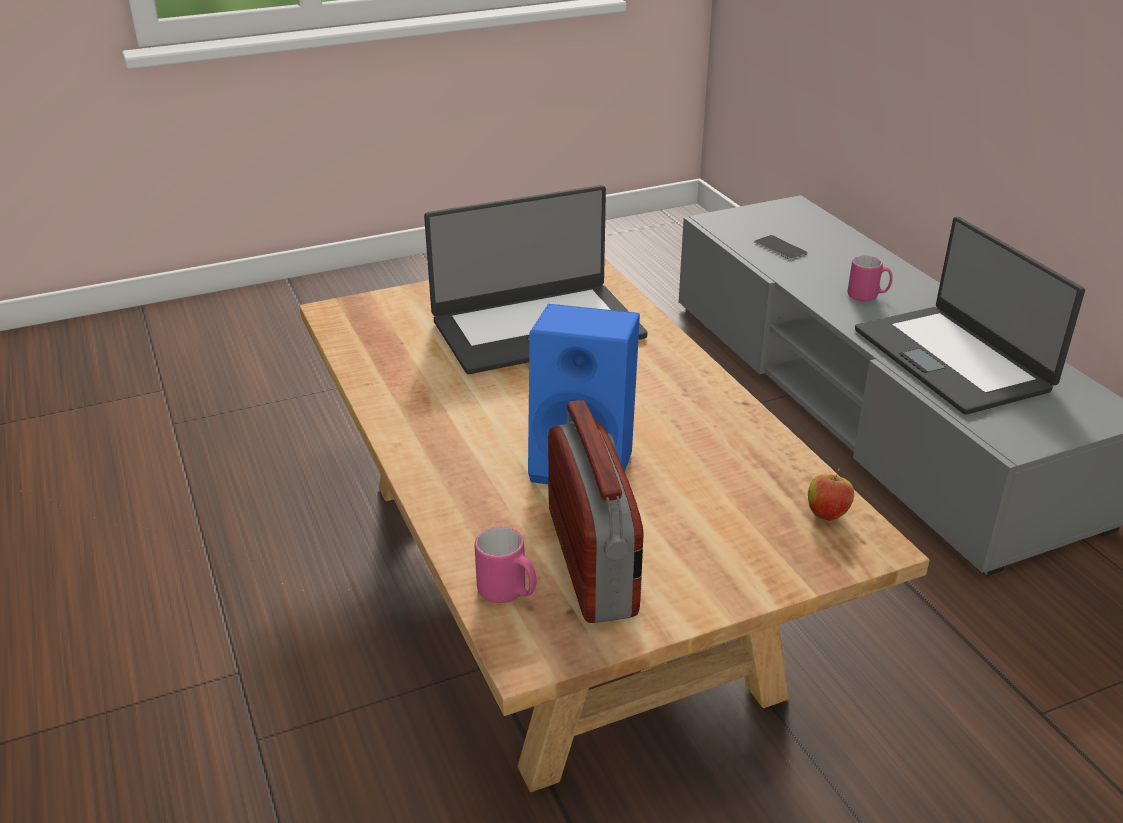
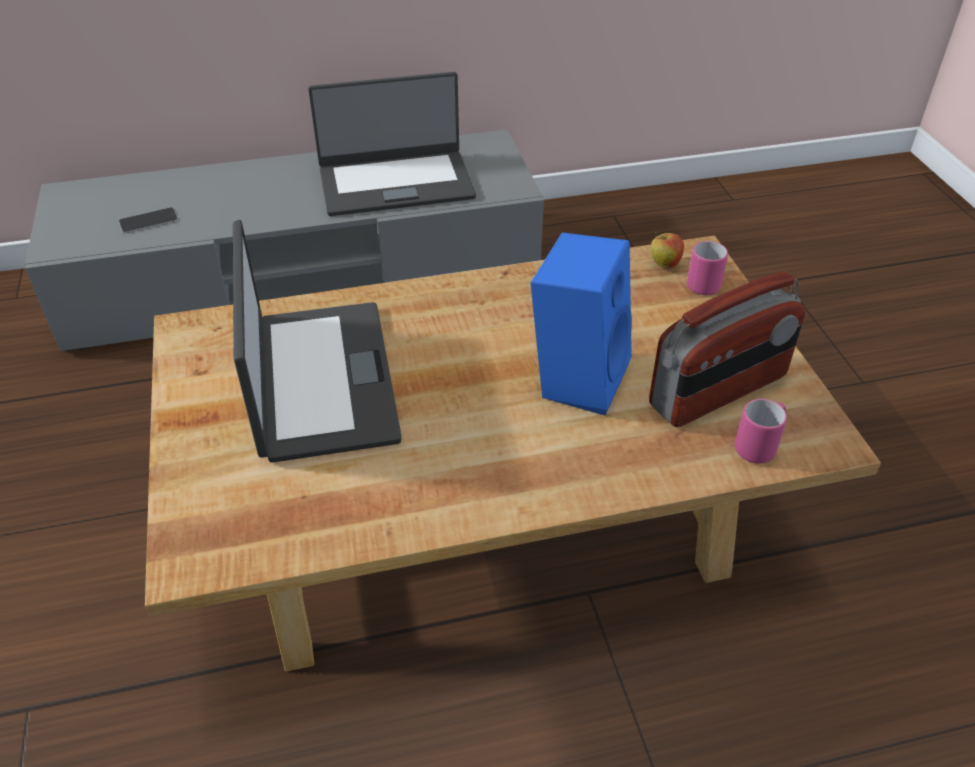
camera: 80 degrees left, 10 degrees up
(593, 562) = (719, 391): radio -> radio turned 150 degrees clockwise
(867, 296) = (274, 196): pink mug -> pink mug (705, 283)

